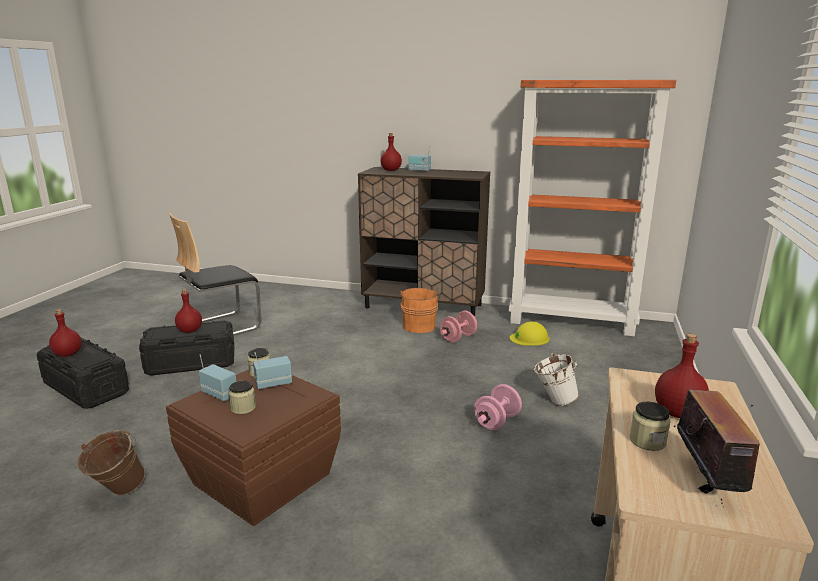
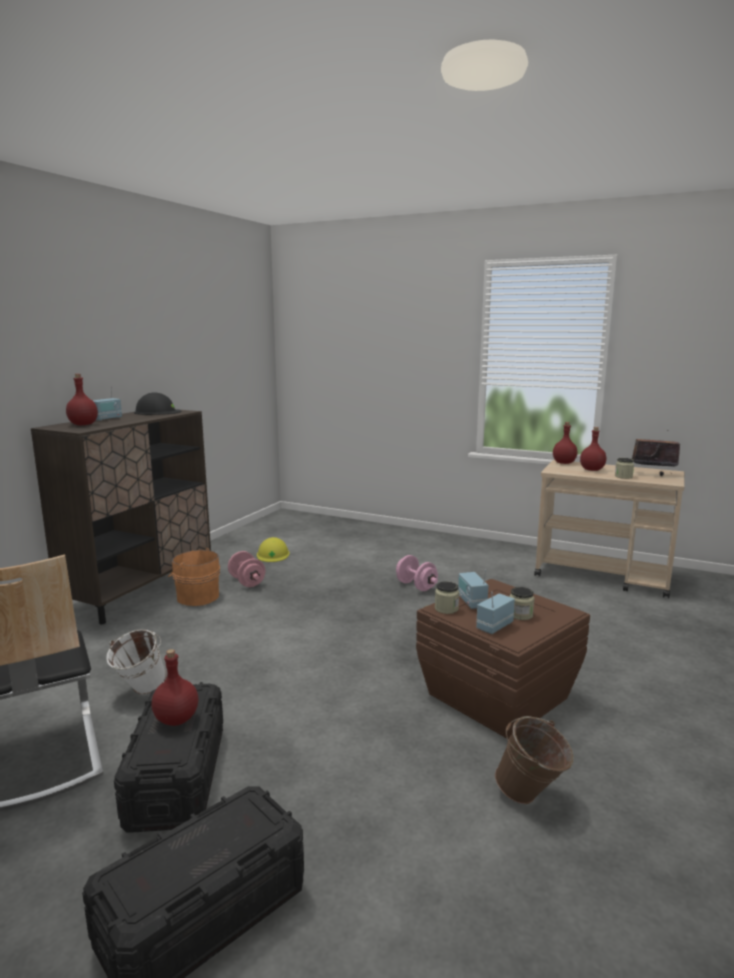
camera: 80 degrees left, 5 degrees down
(68, 354) = (192, 867): red bottle -> red bottle (563, 463)
(464, 173) = (157, 412): none -> black hard hat
(553, 401) = (390, 563): white bucket -> white bucket (140, 692)
(572, 322) = (251, 535): orange bookcase -> none

